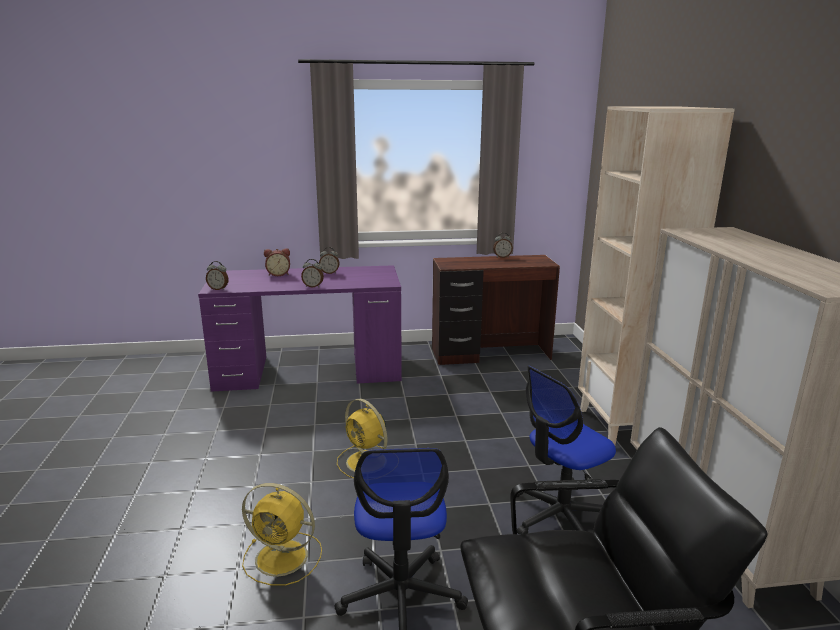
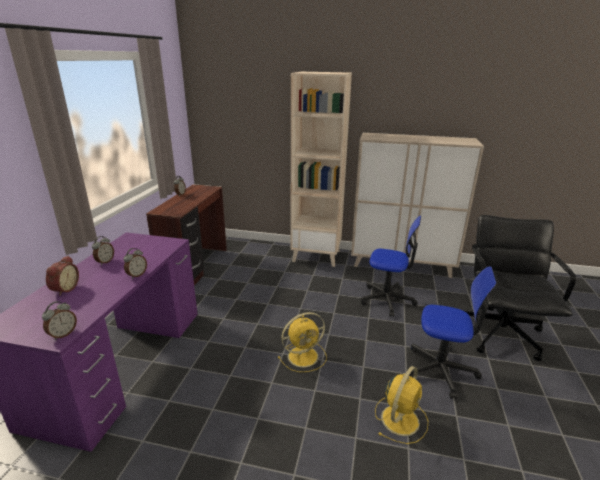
camera: 70 degrees left, 5 degrees up
(560, 517) = (387, 299): office chair -> office chair turned 60 degrees counterclockwise

